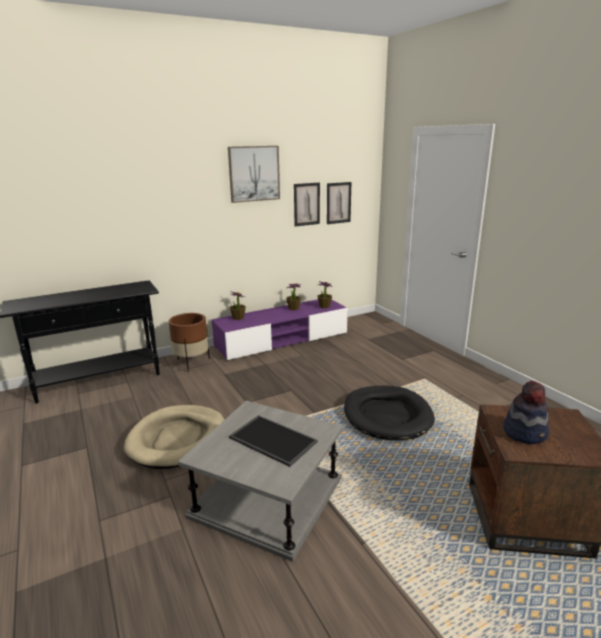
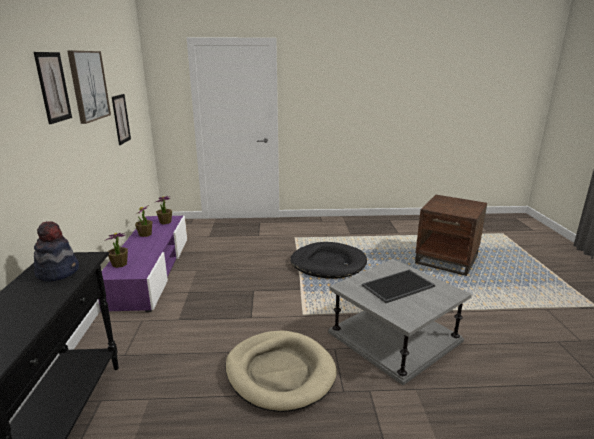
camera: 65 degrees left, 0 degrees up
(192, 363) = (122, 336): brown planter -> none
(338, 203) = (134, 115): picture -> picture (53, 87)
(525, 432) = (453, 208): hat -> hat (58, 272)

